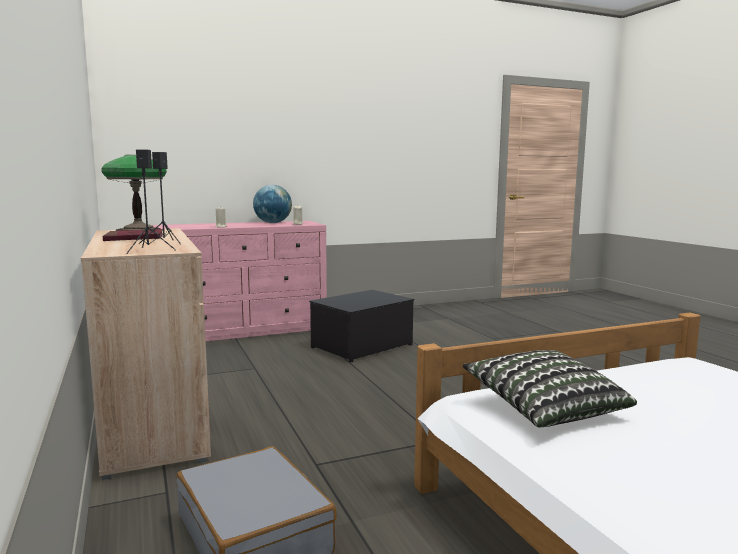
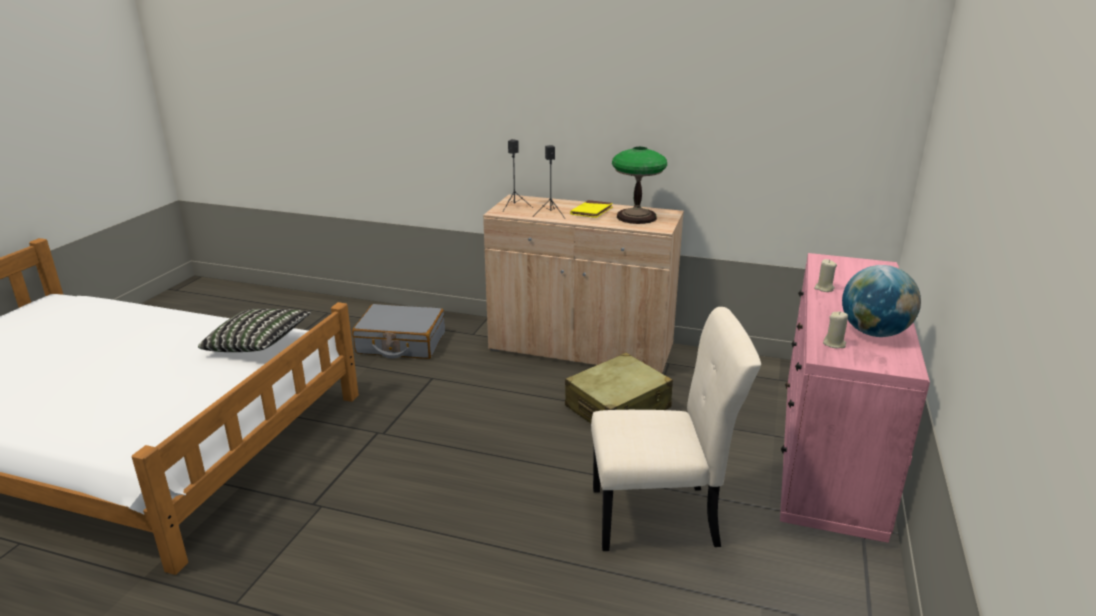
camera: 130 degrees right, 15 degrees up
(134, 238) = (591, 211): red book -> yellow book
(258, 378) = (618, 408): none -> beige suitcase
(361, 346) = (660, 517): storage box -> beige chair

